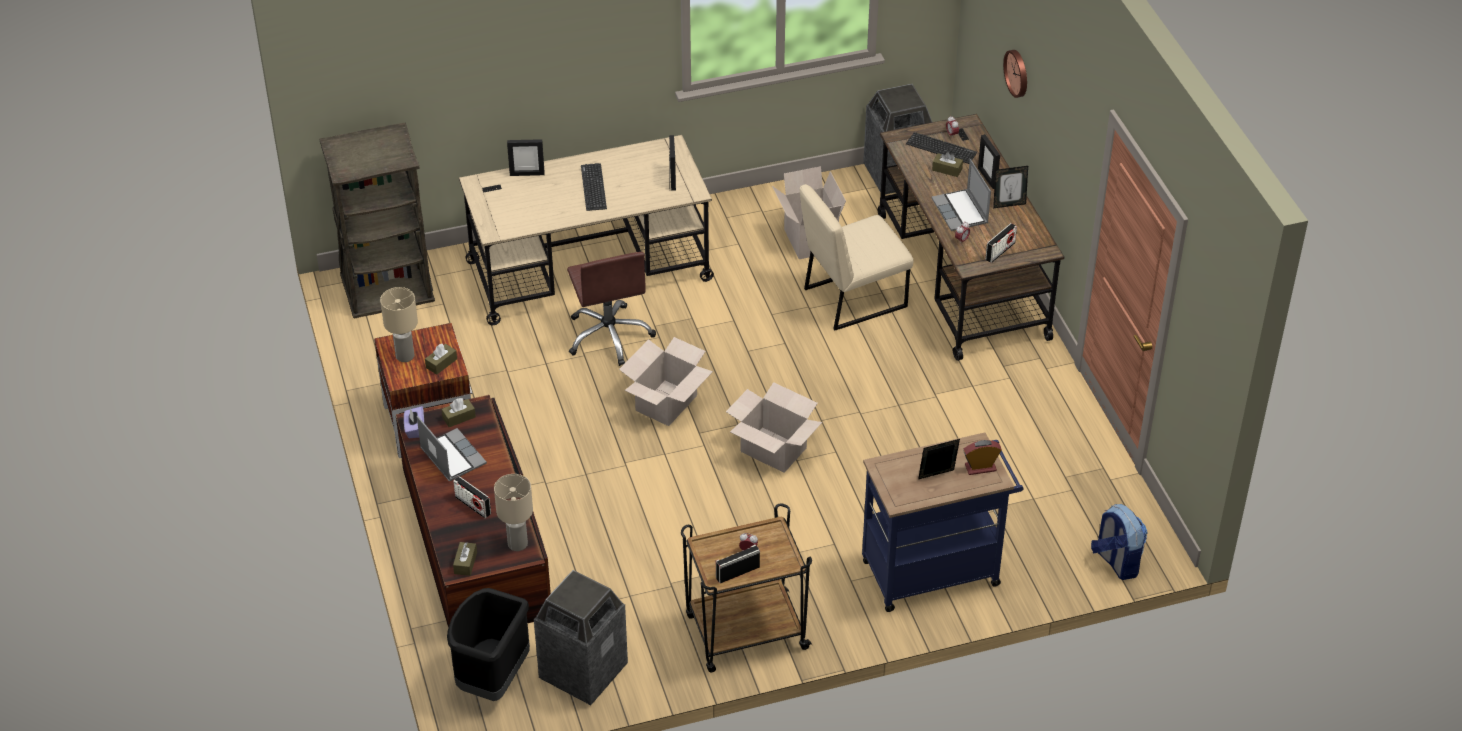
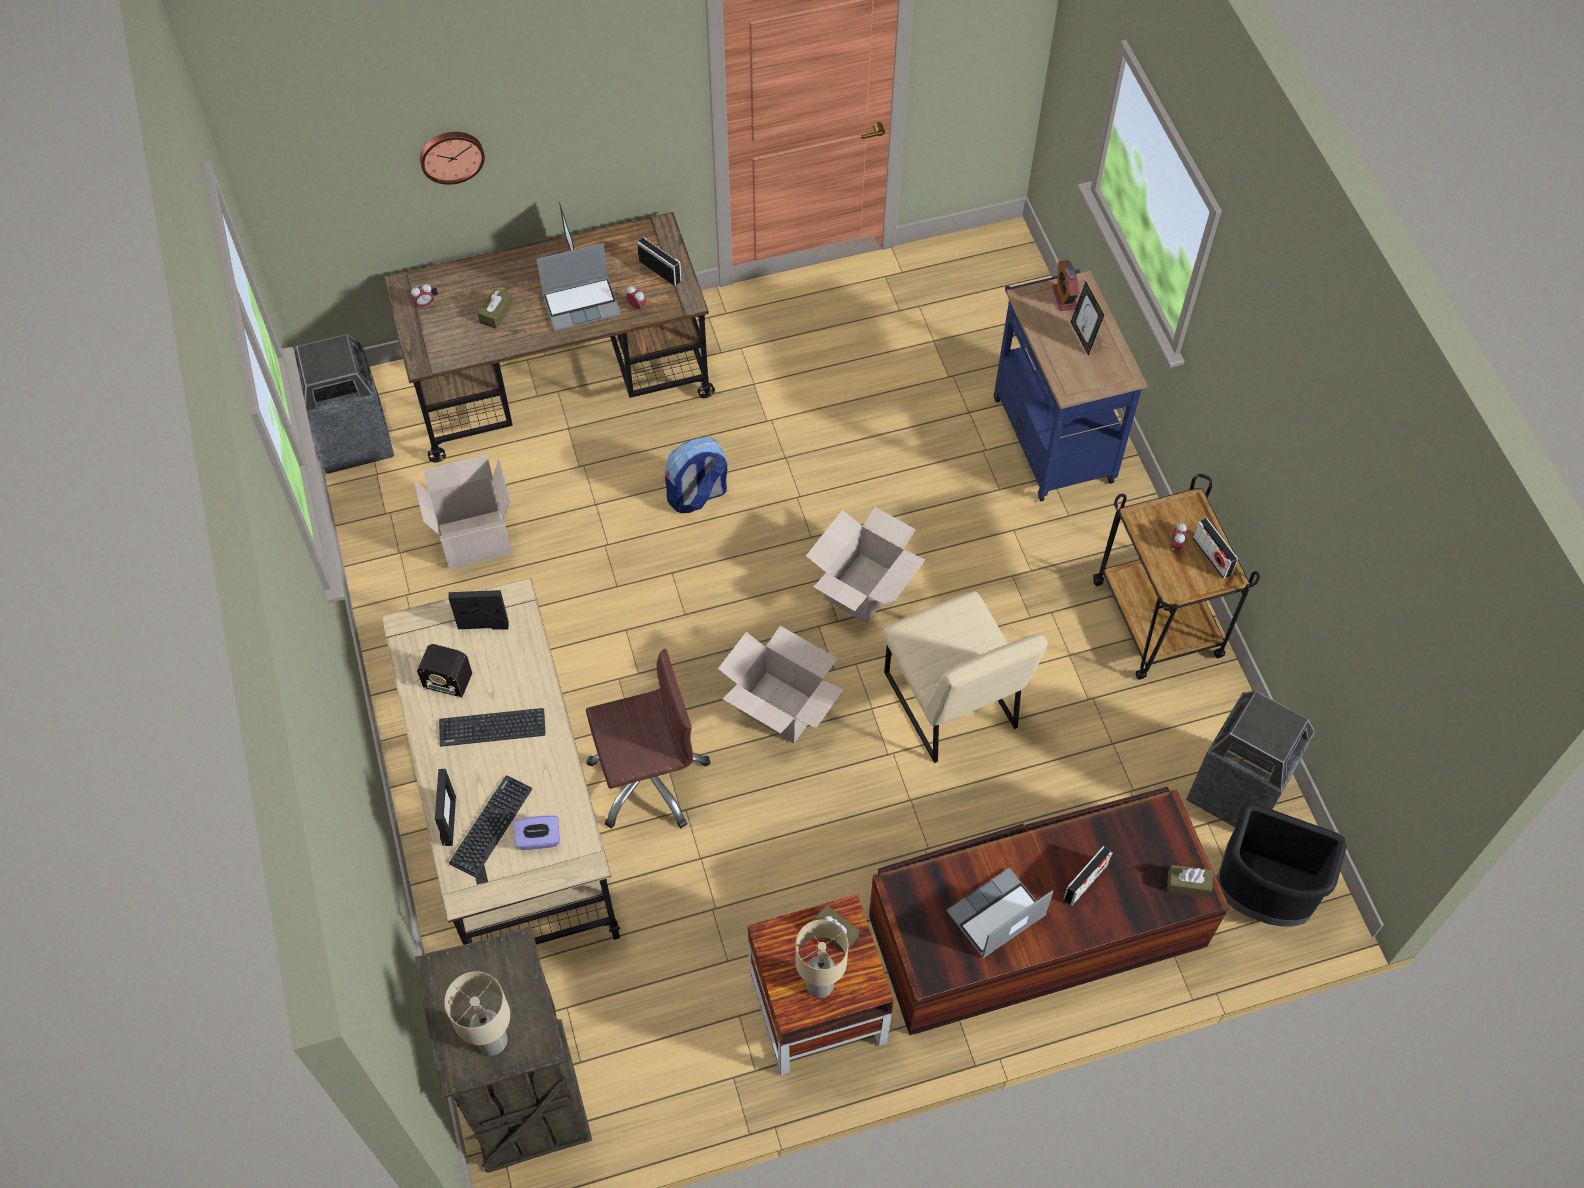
camera: 90 degrees left, 15 degrees up
(415, 429) = (945, 969): purple tissue box -> purple tissue box (539, 839)
(459, 417) = (920, 912): brown tissue box -> none
(517, 544) = (1149, 822): beige table lamp -> beige table lamp (493, 1040)
(636, 160) = (434, 673): none -> radio
(852, 298) = (592, 497): beige chair -> beige chair (951, 703)
(941, 148) = (452, 317): keyboard -> keyboard (491, 826)
(988, 177) = (517, 273): picture frame -> none
(1116, 562) = (1022, 278): backpack -> backpack (697, 496)

